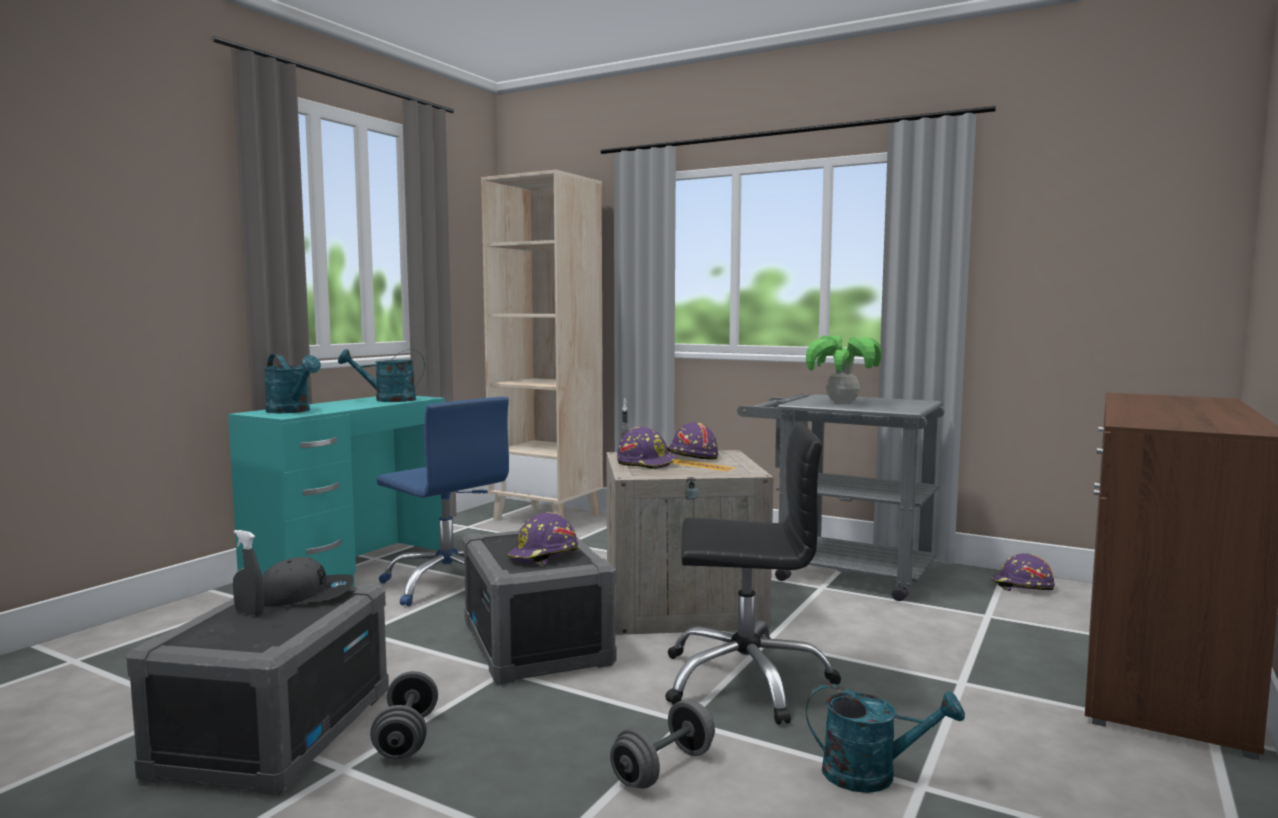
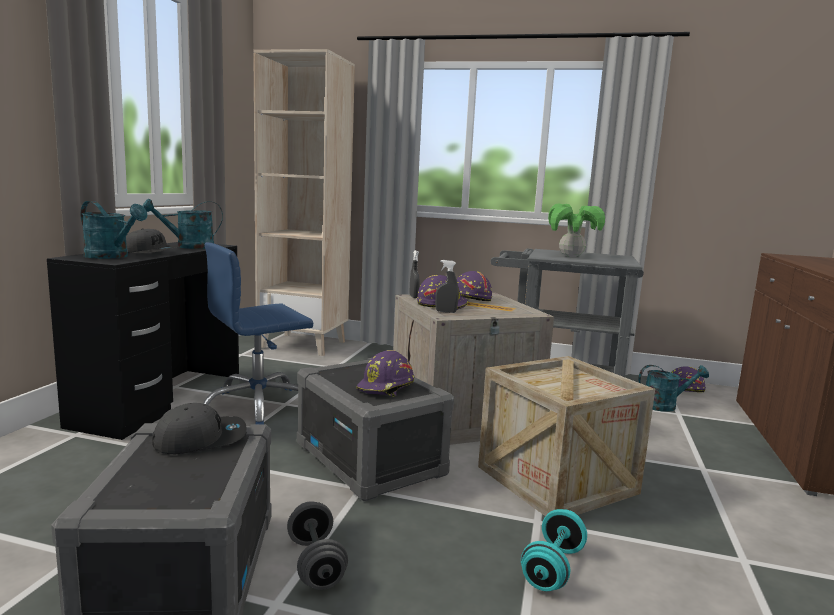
camera: 15 degrees left, 5 degrees up
(249, 613) = (156, 463): grey spray bottle -> grey spray bottle (446, 312)
(339, 406) = (151, 252): none -> grey cap
(352, 570) = (160, 399): turquoise desk -> black desk
(448, 583) = (258, 407): blue office chair -> blue office chair turned 120 degrees clockwise
(663, 768) = (552, 568): grey dumbbell -> turquoise dumbbell
(746, 680) = (556, 480): black office chair -> crate
(872, 774) = (705, 554): turquoise watering can -> turquoise watering can (665, 405)

